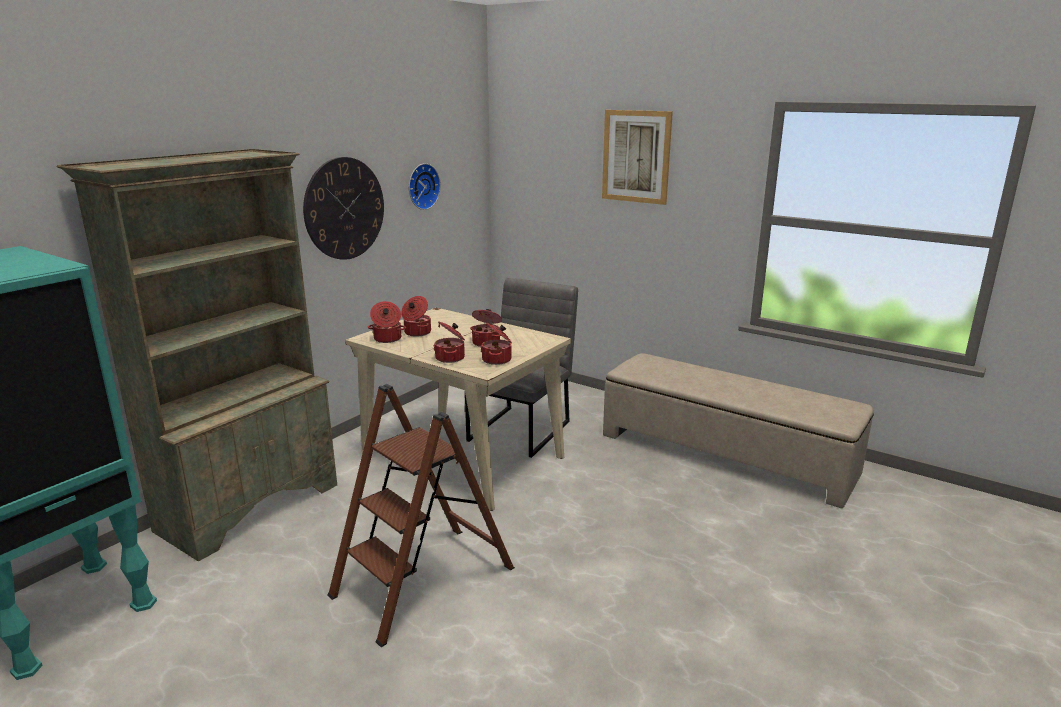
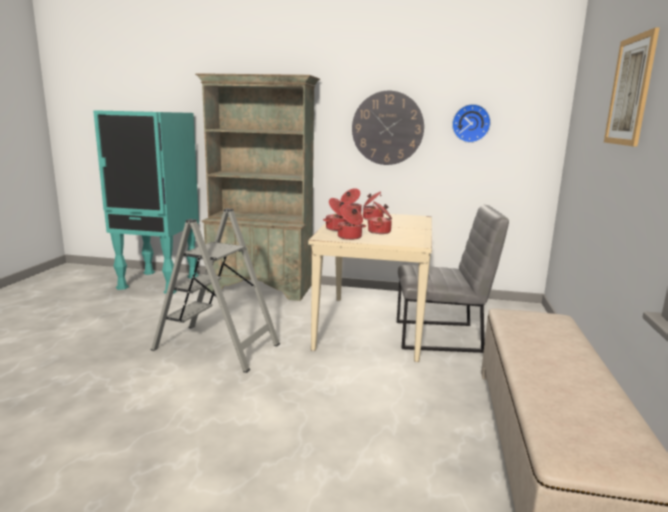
camera: 65 degrees right, 5 degrees down
(425, 580) = (217, 347): brown step ladder -> grey step ladder

